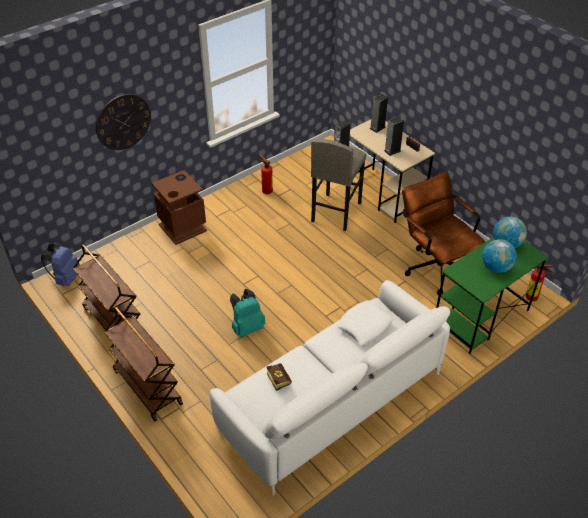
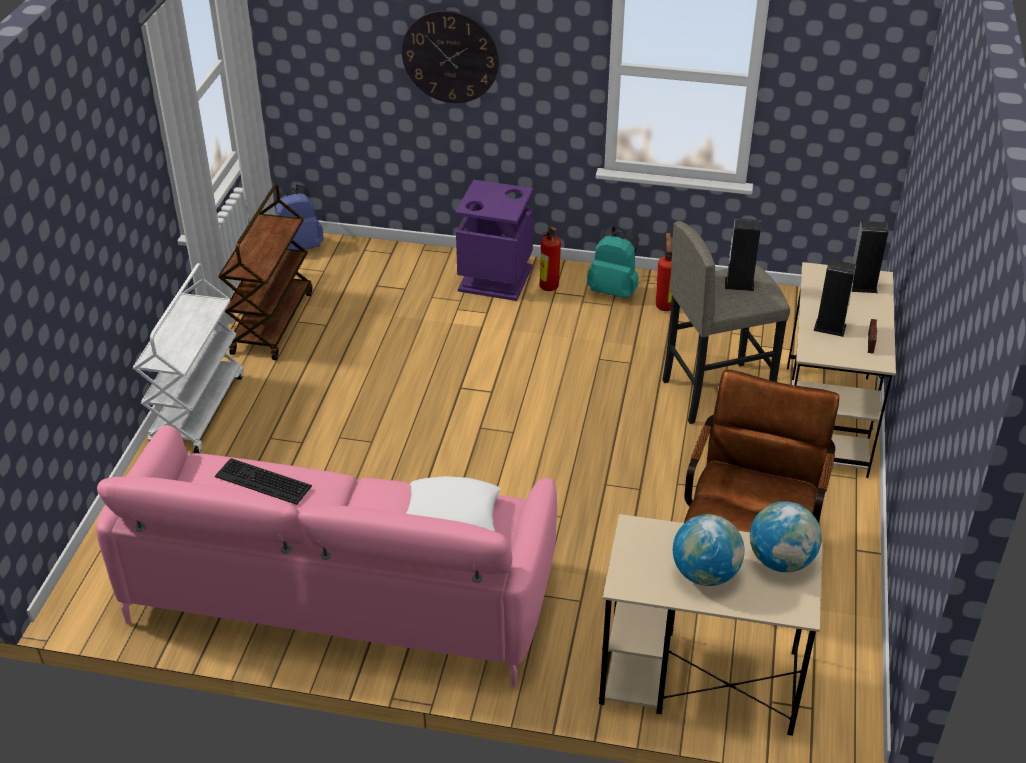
camera: 50 degrees right, 5 degrees down
(147, 387) = (197, 410): brown cart -> white cart
(183, 227) = (496, 278): brown trash can -> purple trash can
(247, 327) = (386, 436): turquoise backpack -> turquoise backpack (614, 290)
(277, 378) = (261, 482): book -> keyboard
(331, 400) = (340, 592): white sofa -> pink sofa
(480, 317) = (697, 678): green desk -> beige desk
(533, 298) = (829, 728): fire extinguisher -> fire extinguisher (549, 288)

